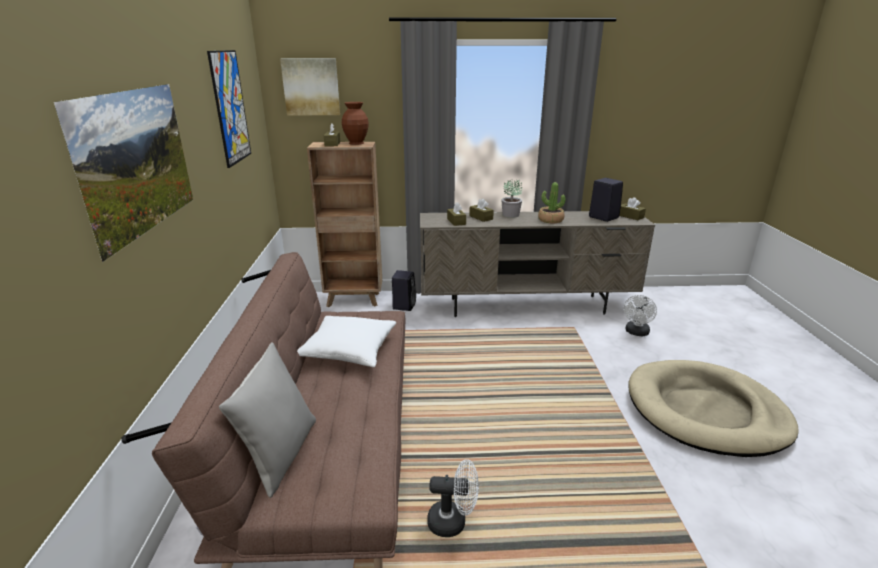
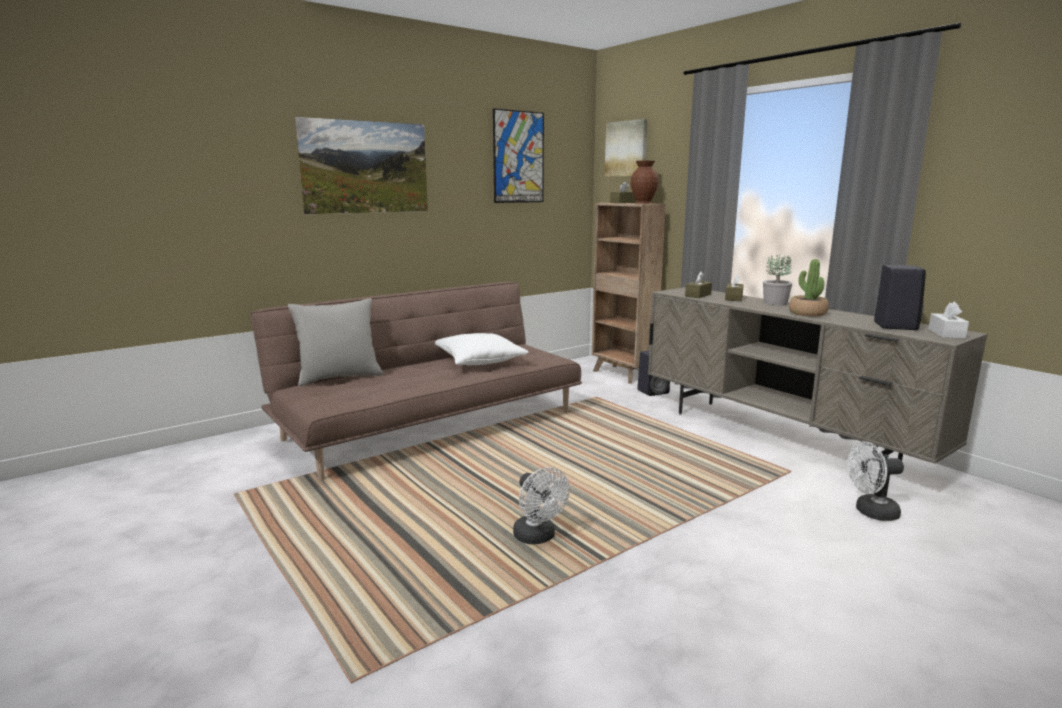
camera: 55 degrees right, 10 degrees down
(453, 522) = (392, 491): white fan -> white fan (538, 538)
(630, 216) = (946, 333): brown tissue box -> white tissue box
(706, 411) = (764, 596): beige dog bed -> none

